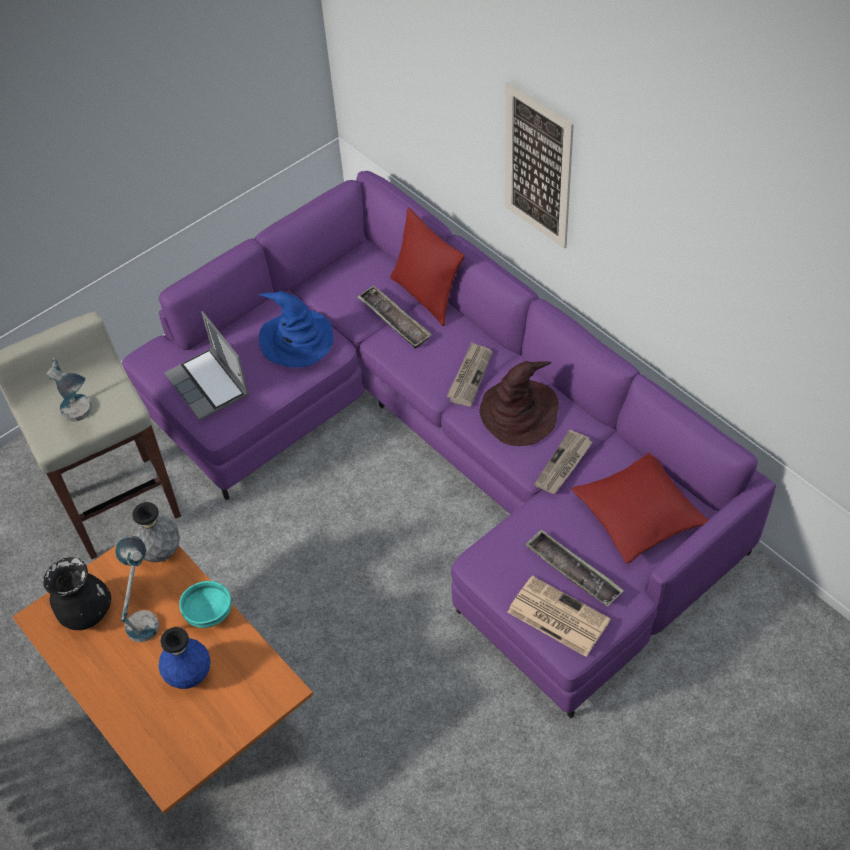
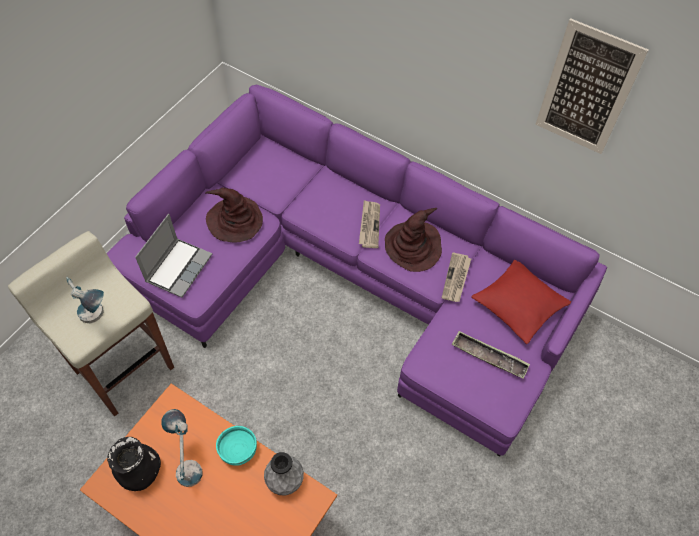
camera: 20 degrees left, 5 degrees up
(161, 552) = (185, 409): grey vase -> grey vase (285, 481)
(190, 675) = (239, 504): blue vase -> none
(209, 385) = (178, 267): laptop -> laptop turned 105 degrees counterclockwise
(297, 340) = (235, 220): blue hat -> brown hat
(394, 320) = (302, 193): tray -> none
(426, 296) = (319, 171): red pillow -> none
(538, 167) = (409, 66): picture -> picture (587, 89)
(556, 616) = (489, 392): newspaper -> none

